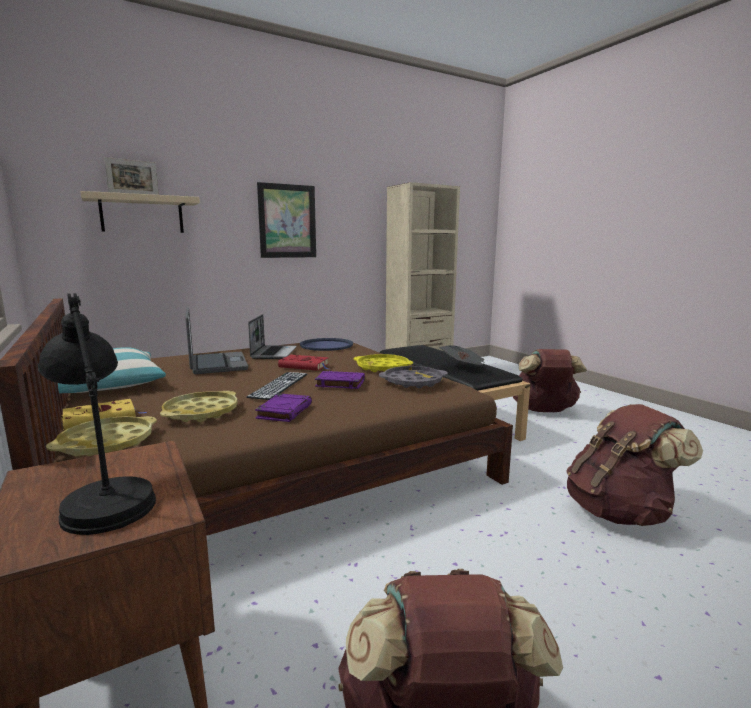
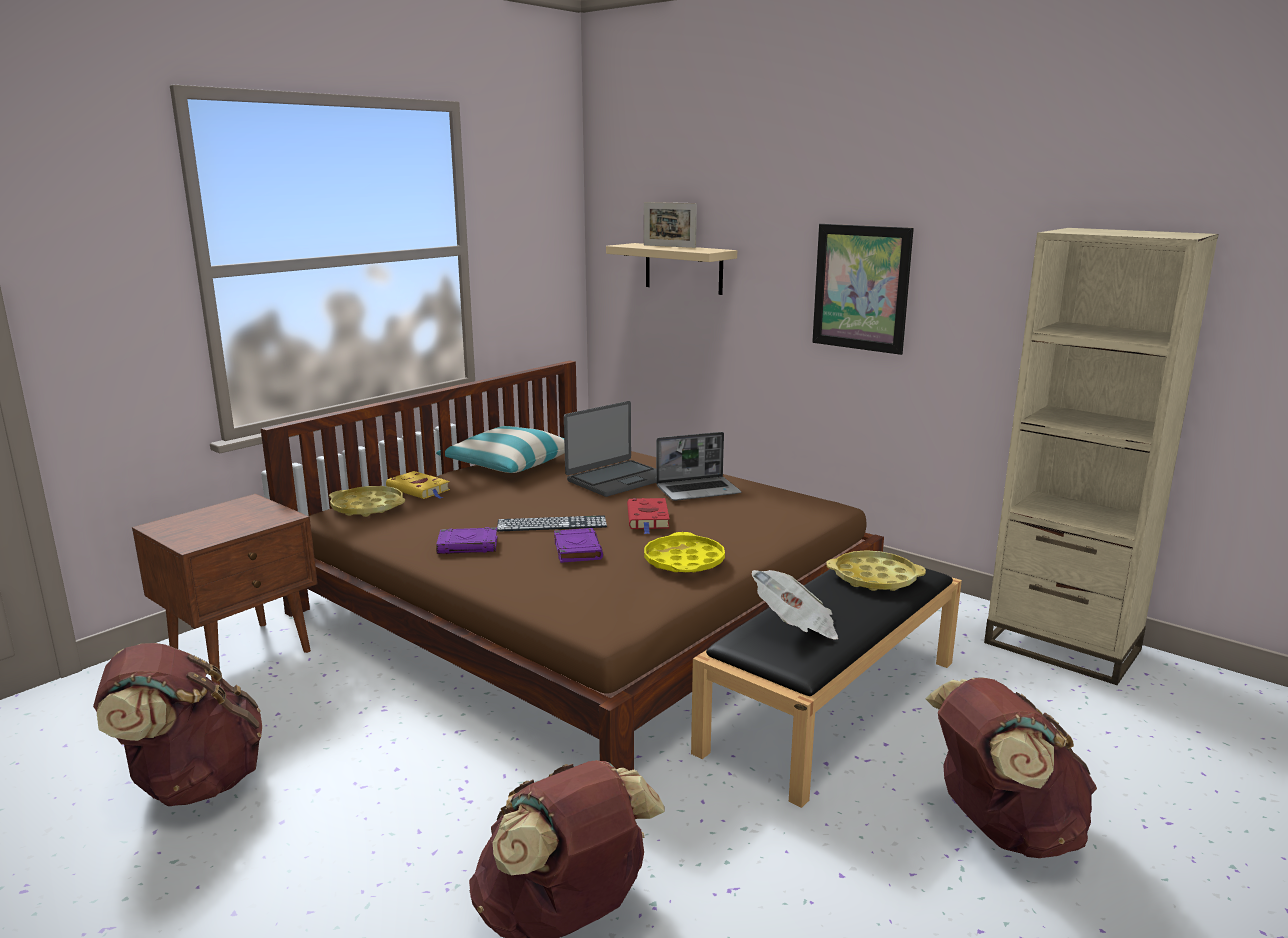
camera: 70 degrees right, 5 degrees up
(102, 493) = (221, 522): black table lamp -> none
(201, 412) = (450, 515): yellow tray -> yellow tray (874, 578)
(326, 345) = (781, 507): blue tray -> none
(413, 382) = (616, 588): grey tray -> none

